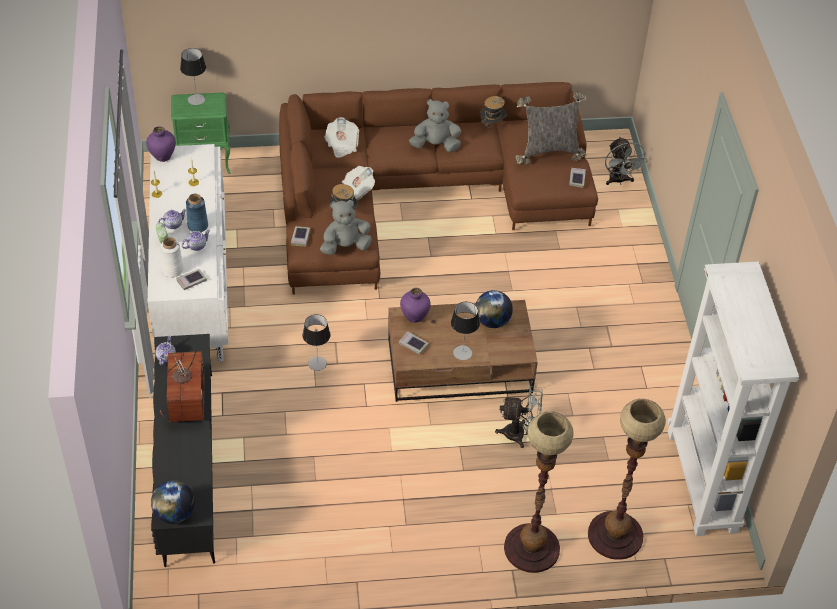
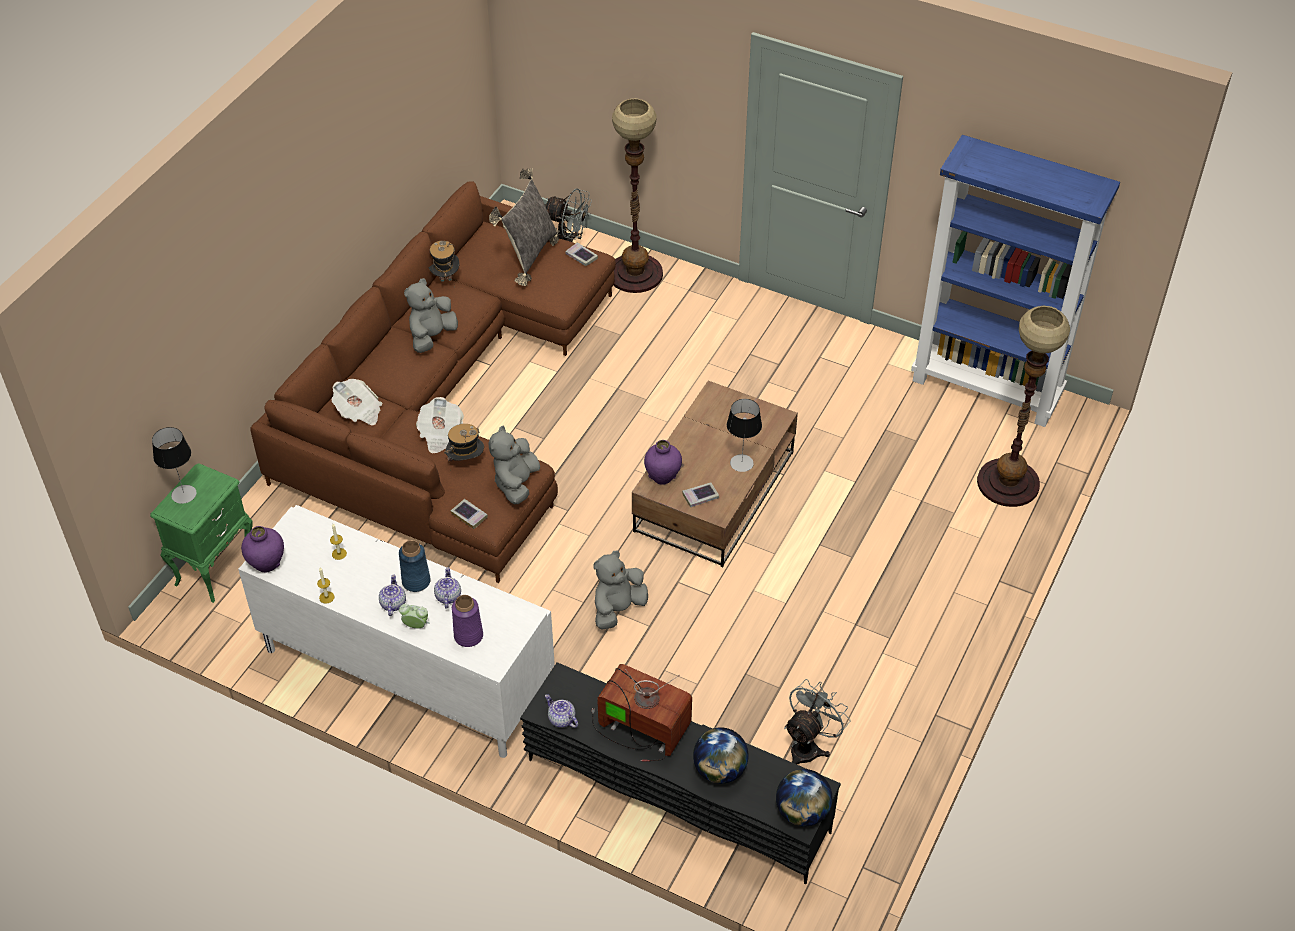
camera: 55 degrees left, 0 degrees up
(173, 270) = (468, 636): white vase -> purple vase
(191, 281) = (501, 626): book -> none
(317, 363) = (618, 609): table lamp -> grey plush toy
(492, 321) = (718, 419): globe -> globe (719, 770)
(520, 434) = (838, 489): grey fan -> grey fan (808, 747)
(531, 548) = (983, 553): floor lamp -> floor lamp (635, 274)
(703, 482) = (987, 388): white bookcase -> blue bookcase

